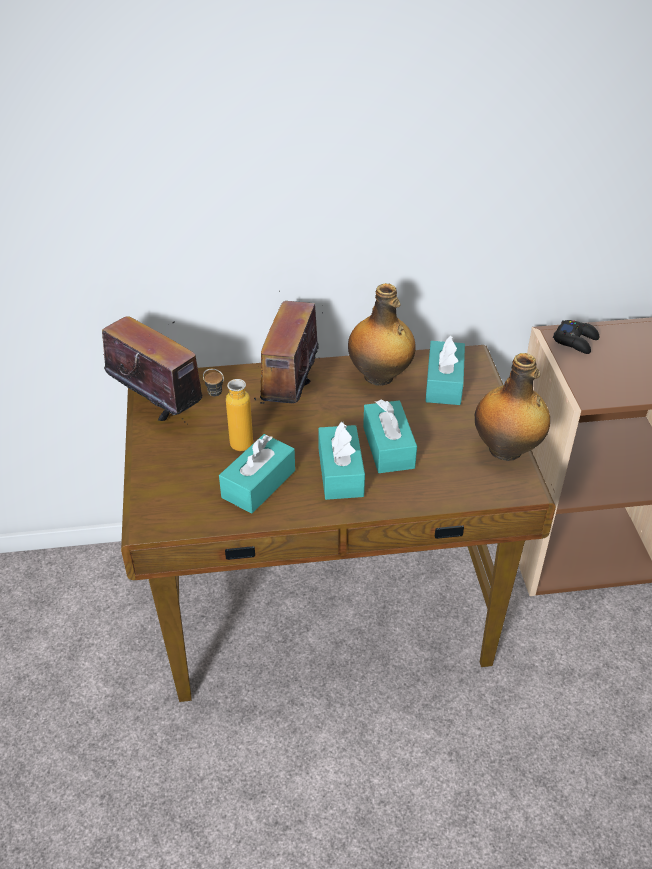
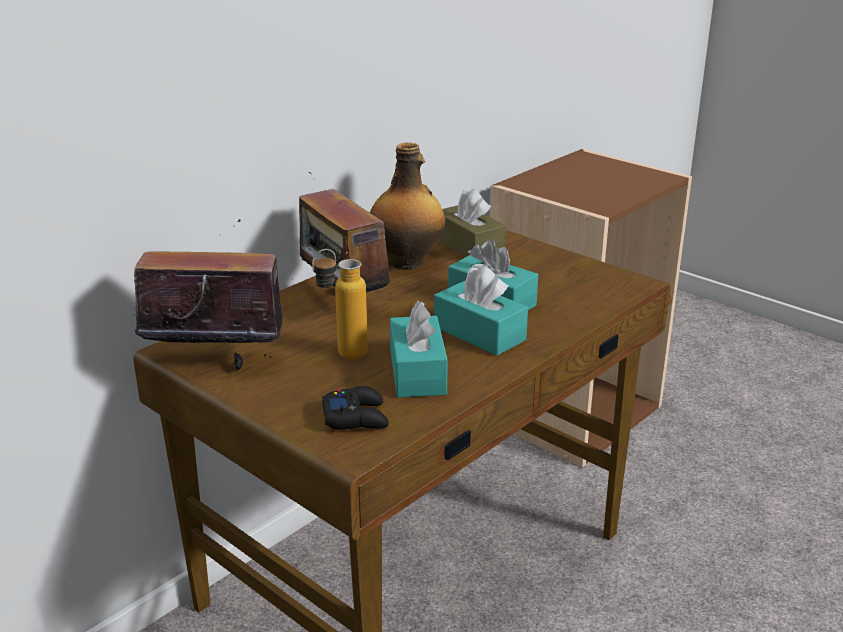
camera: 40 degrees left, 15 degrees down
(444, 383) = (468, 247): turquoise tissue box -> brown tissue box
(506, 450) = (585, 266): bottle -> none
(576, 341) = (537, 182): black game controller -> black game controller (356, 417)

